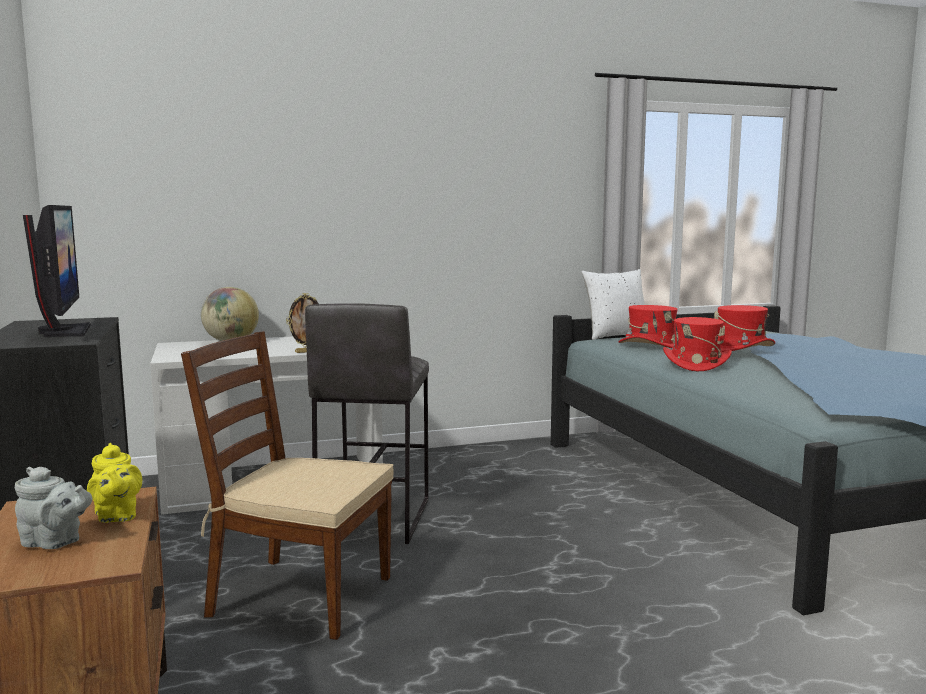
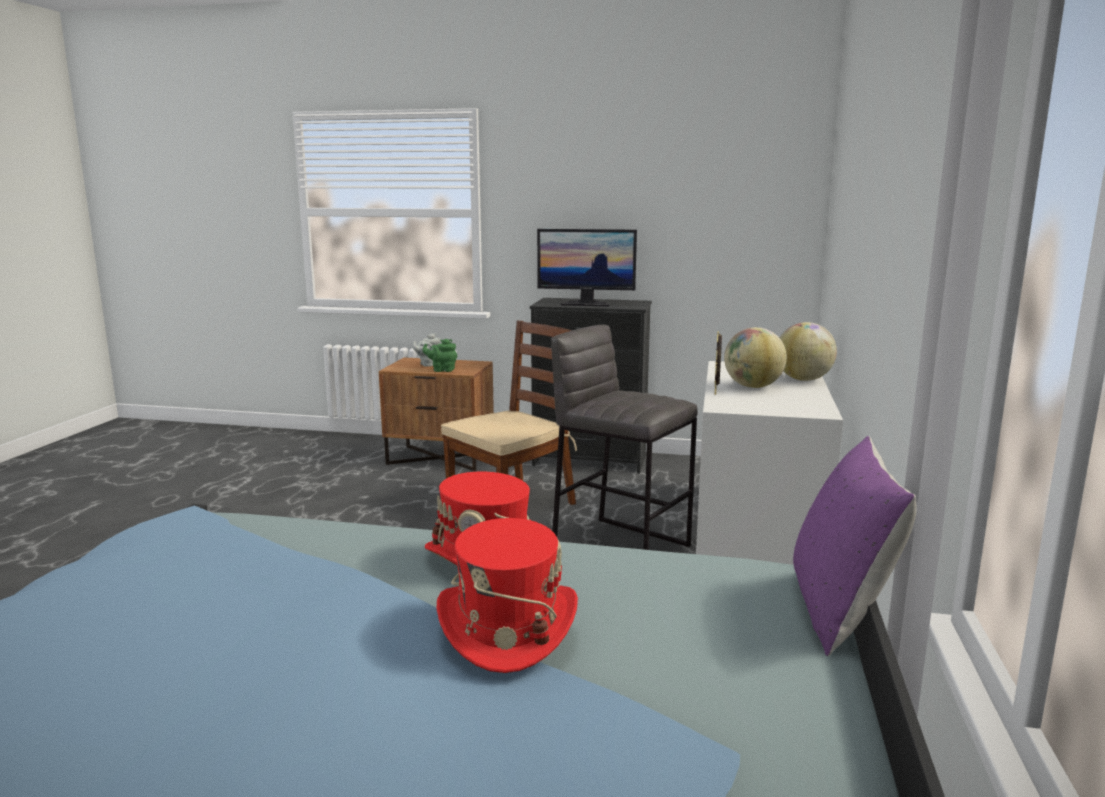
camera: 120 degrees right, 5 degrees up
(116, 517) = (442, 370): yellow teapot -> green teapot
(274, 347) = (753, 387): none -> globe
(616, 336) = (841, 612): white pillow -> purple pillow
(651, 346) = (672, 589): red hat -> none

